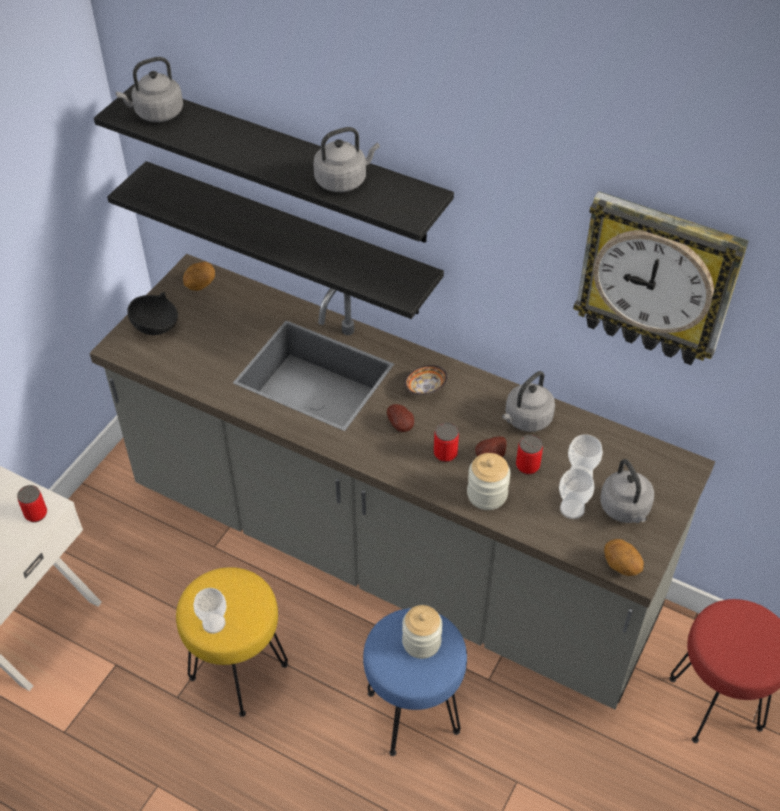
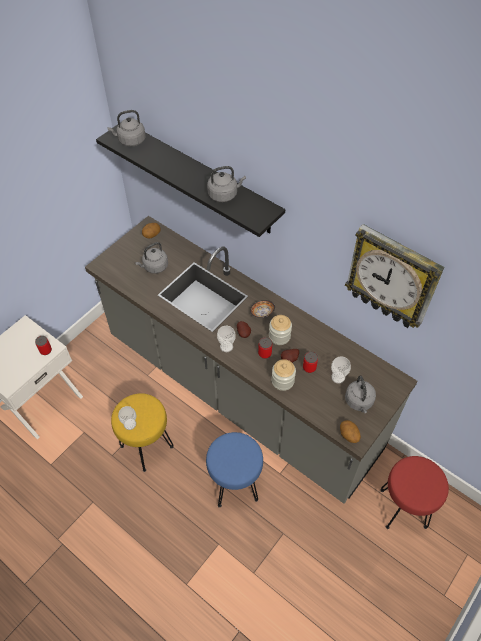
camera: 10 degrees right, 5 degrees up
(156, 327) = (123, 256): black bowl -> none
(290, 239) = (200, 217): black shelf -> none
(421, 642) = (238, 453): jar -> jar (279, 336)
(526, 420) = (314, 340): grey kettle -> grey kettle (154, 267)
(572, 509) = (328, 397): cup -> cup (226, 346)

